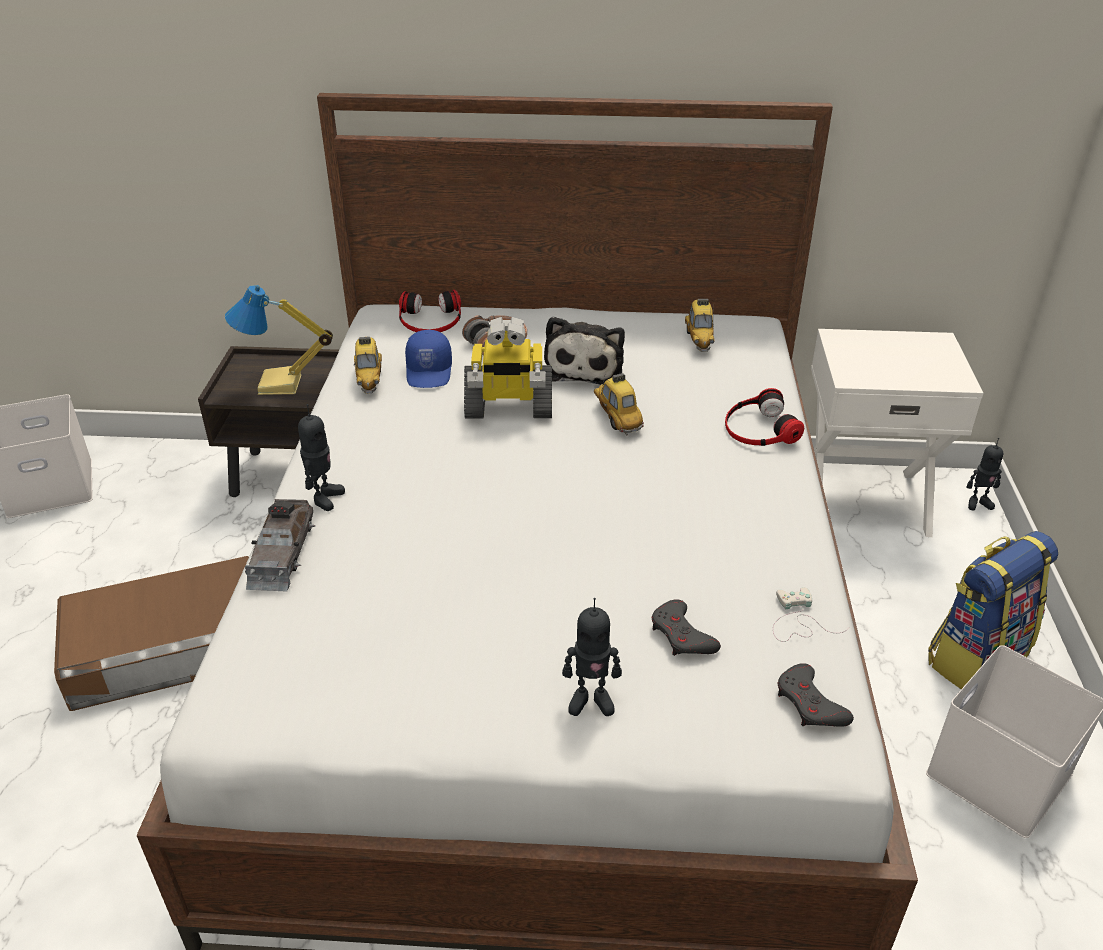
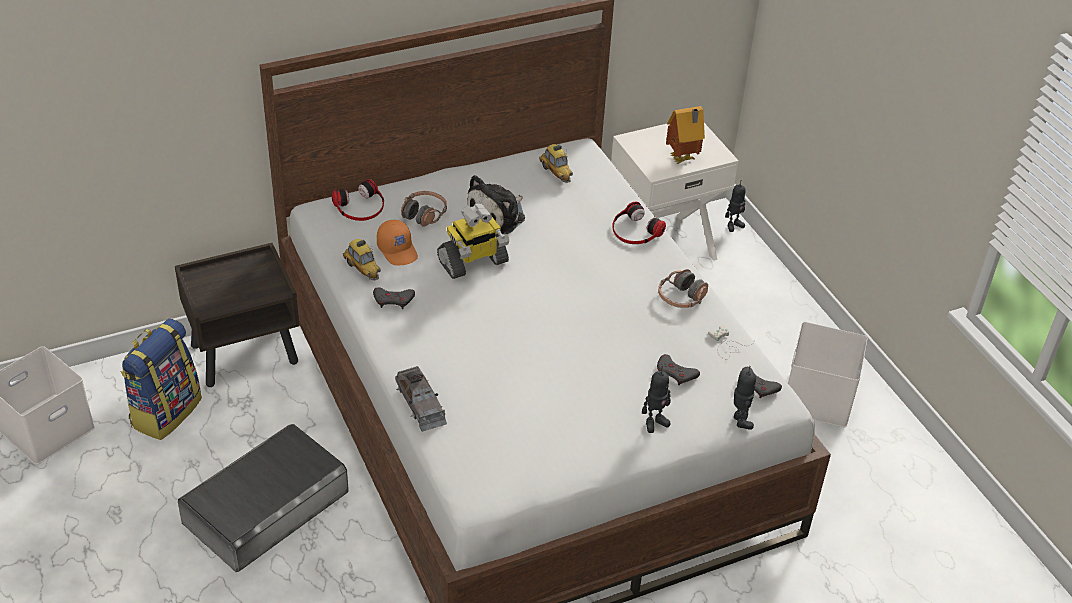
camera: 30 degrees left, 5 degrees up
(170, 645) = (266, 506): brown storage box -> grey storage box
(280, 385) = (244, 287): table lamp -> none
(324, 498) = (413, 361): toy robot -> toy robot (739, 421)
(371, 422) = (393, 300): none -> grey game controller
(430, 372) = (398, 250): blue cap -> orange cap
(585, 367) = (498, 216): plush toy -> plush toy turned 60 degrees clockwise
(616, 417) = (546, 249): toy car -> none
(768, 531) = (681, 298): none -> headphones
(899, 373) = (683, 159): none -> toy house
(976, 658) = (778, 333): backpack -> backpack (165, 412)

